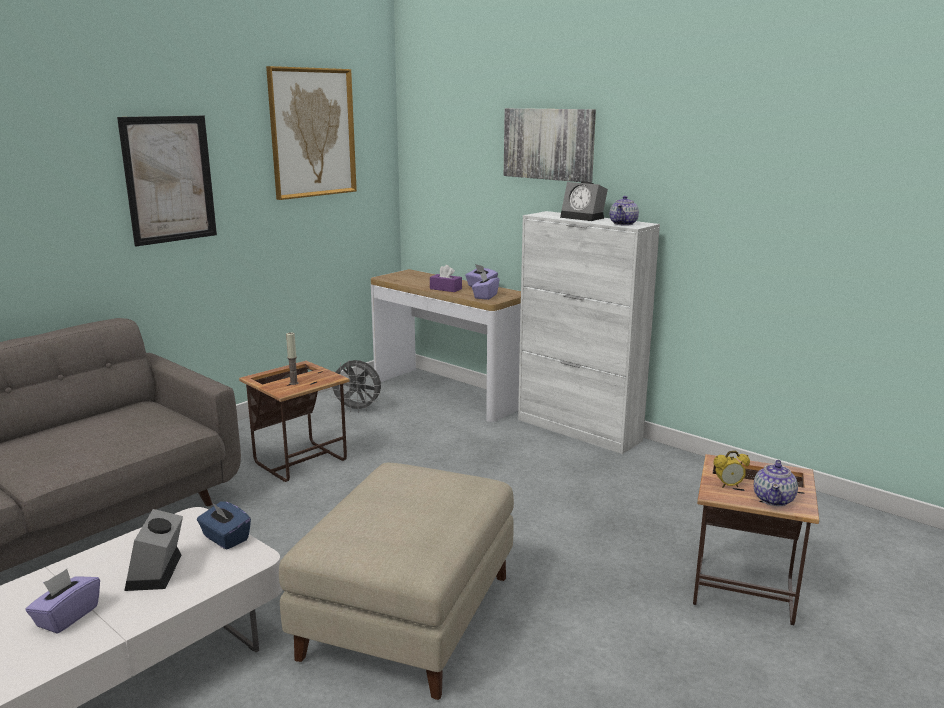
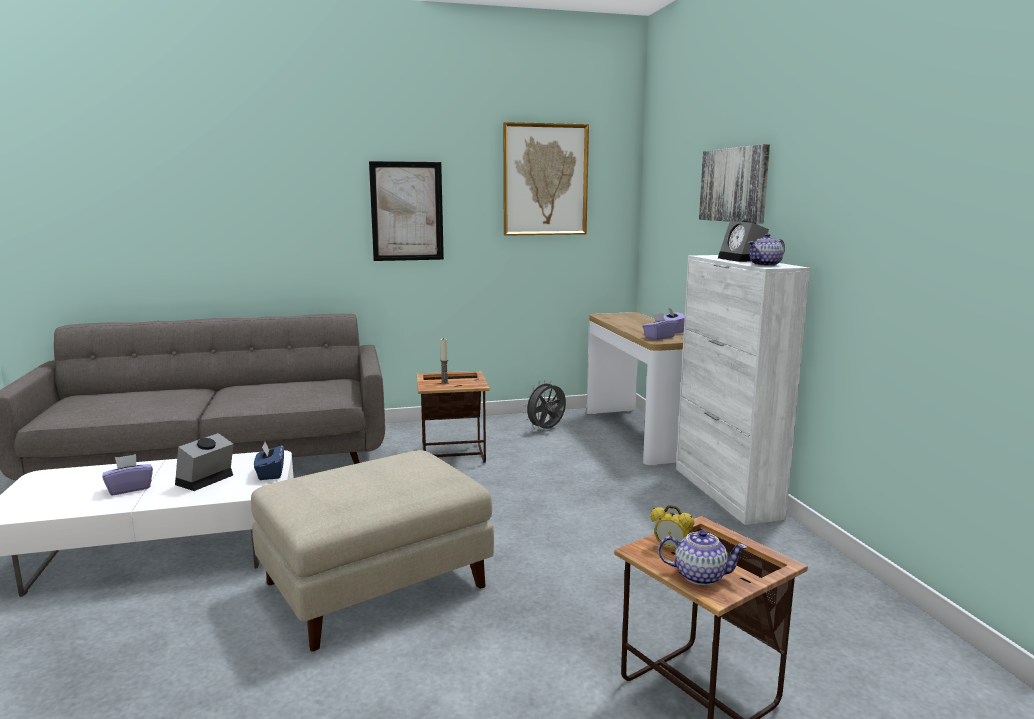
camera: 35 degrees right, 5 degrees down
(358, 409) = (546, 429): grey fan -> grey fan turned 90 degrees clockwise
(445, 289) = (635, 328): purple tissue box -> none
(774, 499) = (699, 575): teapot -> teapot turned 135 degrees counterclockwise

